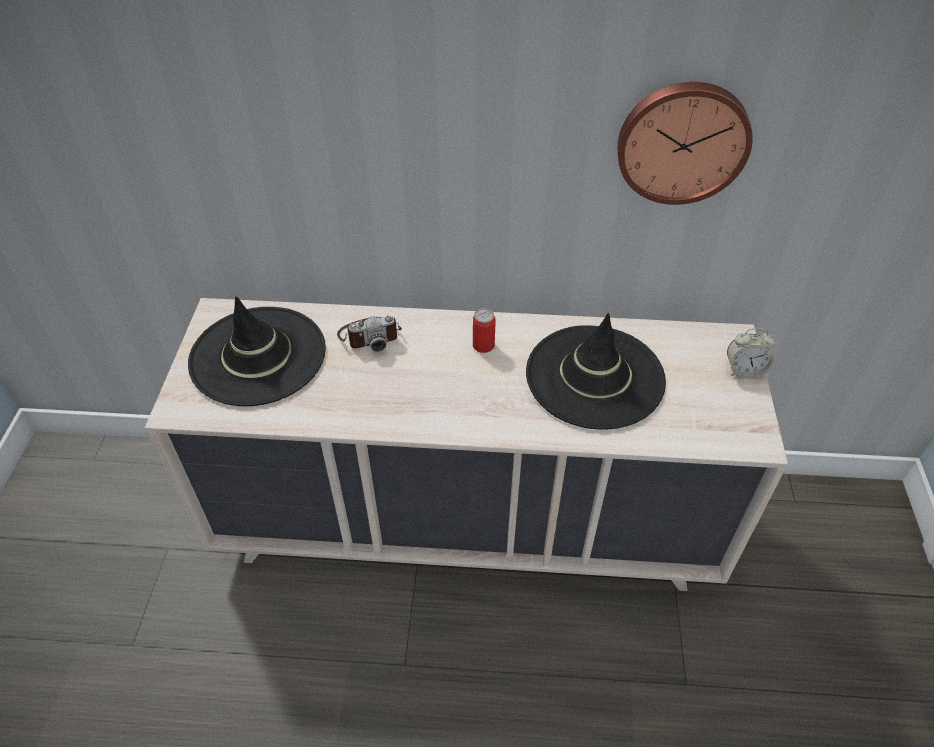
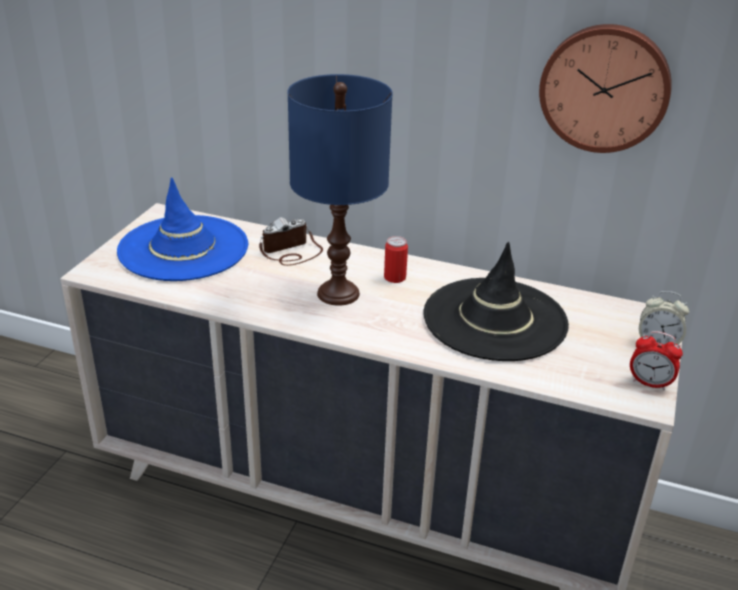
camera: 15 degrees right, 15 degrees down
(258, 356) = (183, 248): black hat -> blue hat
(369, 335) = (291, 252): camera -> camera turned 150 degrees clockwise
(438, 379) = (339, 293): none -> blue table lamp
(753, 420) = (649, 383): none -> alarm clock

